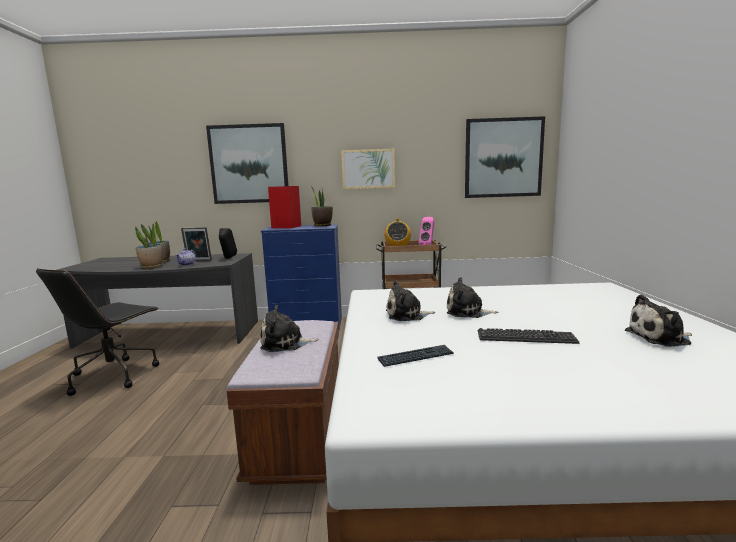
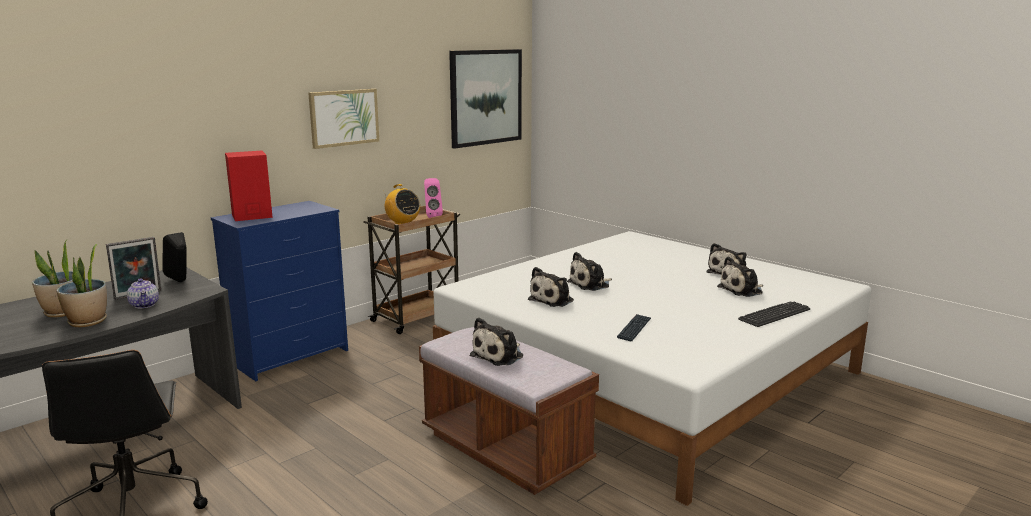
camera: 45 degrees left, 5 degrees up
(249, 164) = (168, 119): picture -> none
(322, 225) = (301, 206): potted plant -> none
(525, 337) = (665, 294): keyboard -> keyboard (774, 315)
(641, 359) = (742, 290): none -> plush toy

